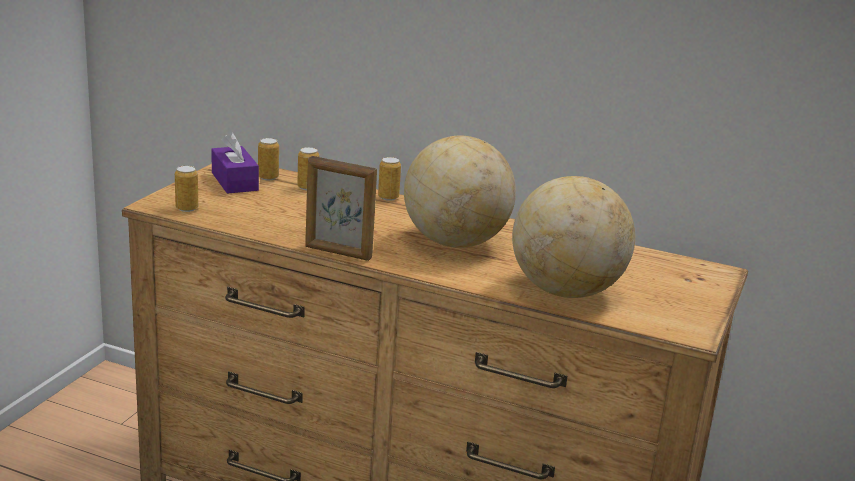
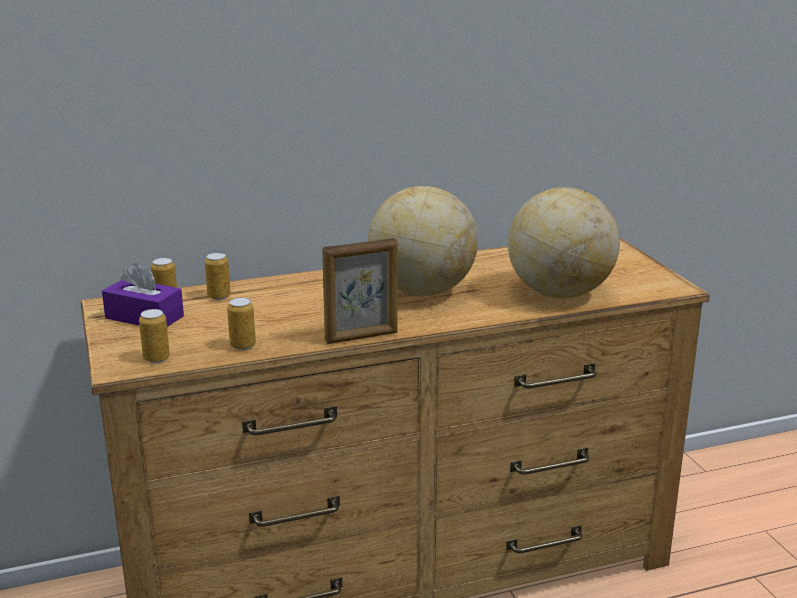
camera: 40 degrees left, 0 degrees up
(388, 197) = (300, 278): can -> can (243, 346)

